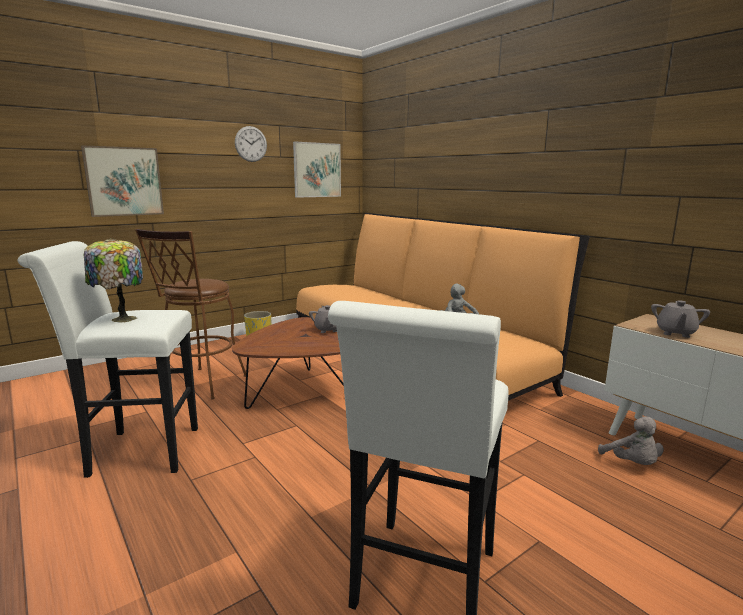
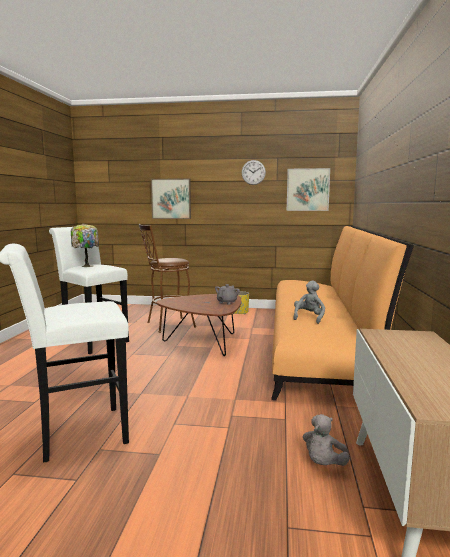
camera: 45 degrees right, 5 degrees down
(675, 333) = (392, 345): grey teapot -> none

